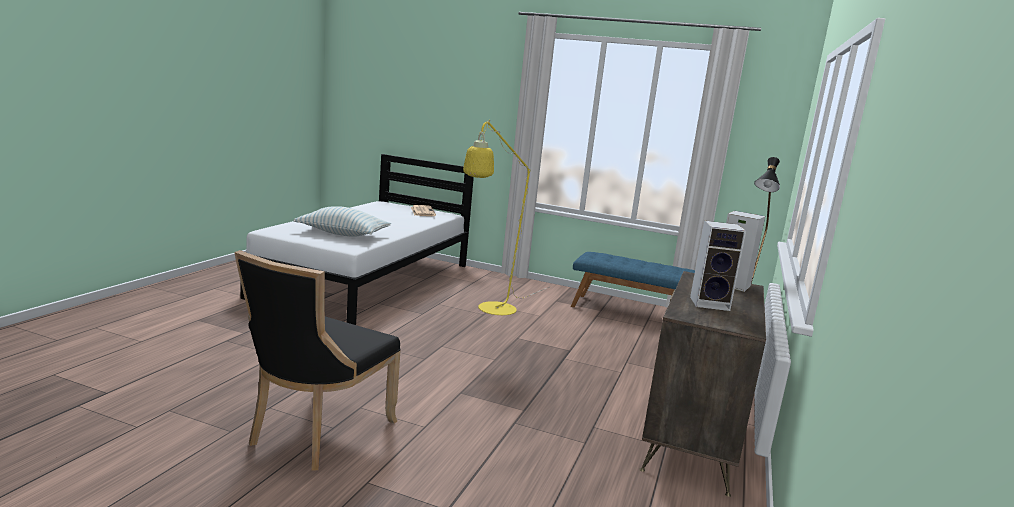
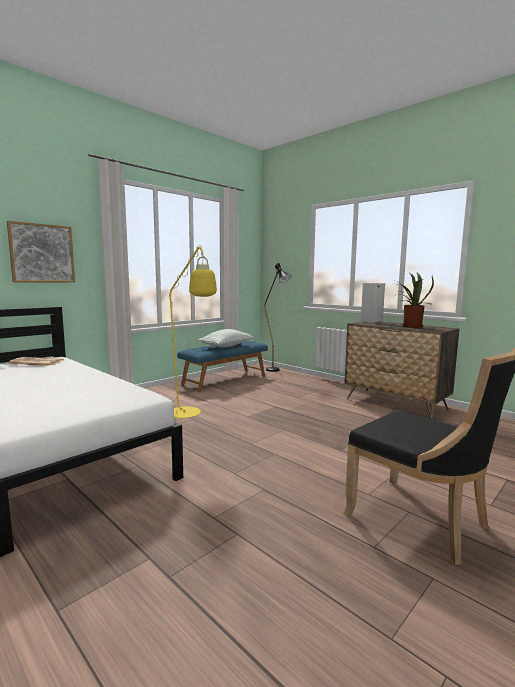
camera: 65 degrees left, 5 degrees down
(343, 234) = (85, 396): pillow -> pillow (226, 346)
(469, 114) = (42, 253): none -> picture
(711, 303) = (410, 326): speaker -> potted plant

